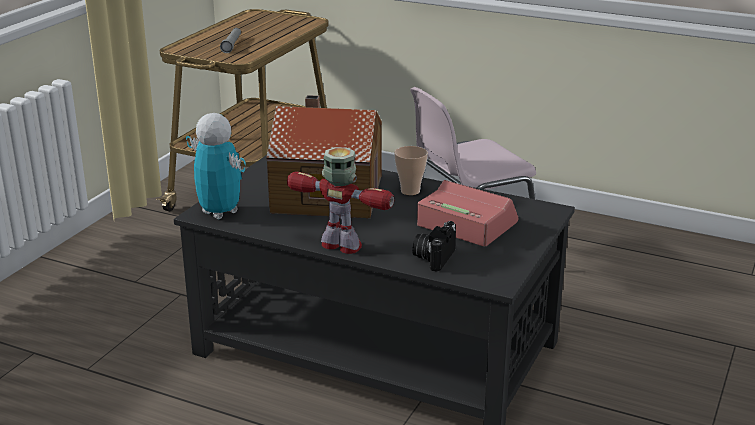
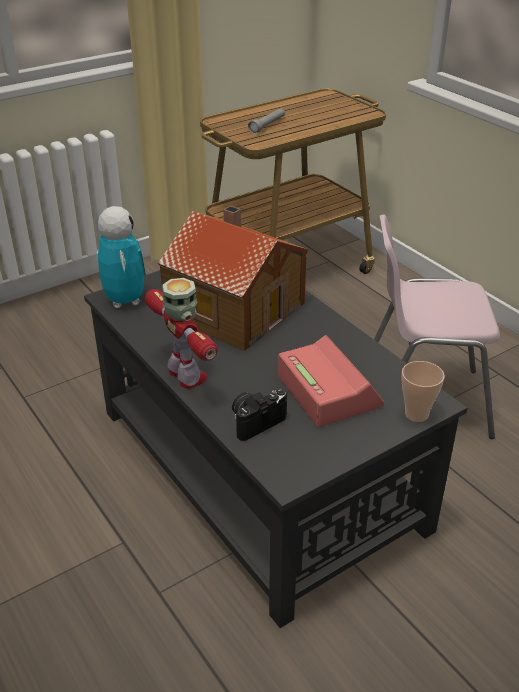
camera: 30 degrees right, 10 degrees up
(410, 191) = (313, 330): cup -> cup (416, 414)

